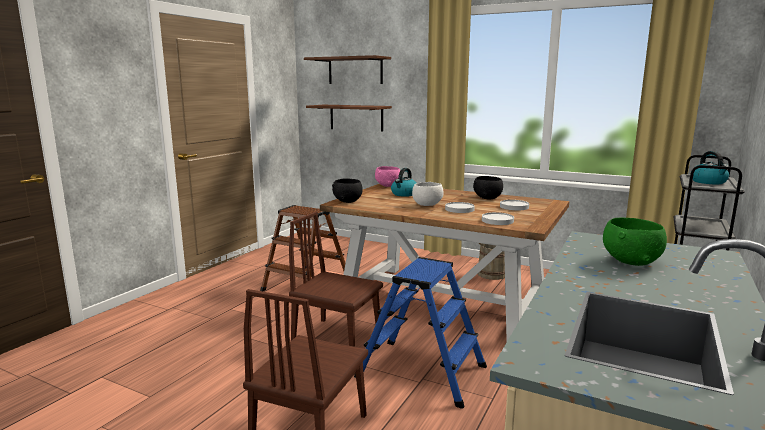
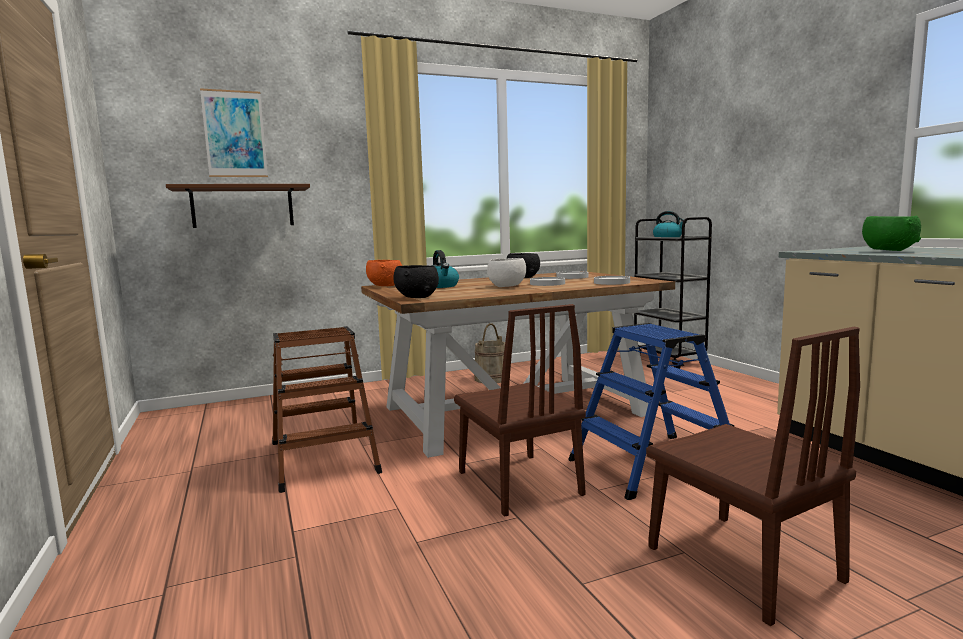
camera: 50 degrees left, 5 degrees down
(337, 338) = (518, 482): brown chair -> brown chair turned 90 degrees counterclockwise
(355, 71) = (235, 134): brown shelf -> picture
(388, 185) = (385, 286): pink bowl -> orange bowl

